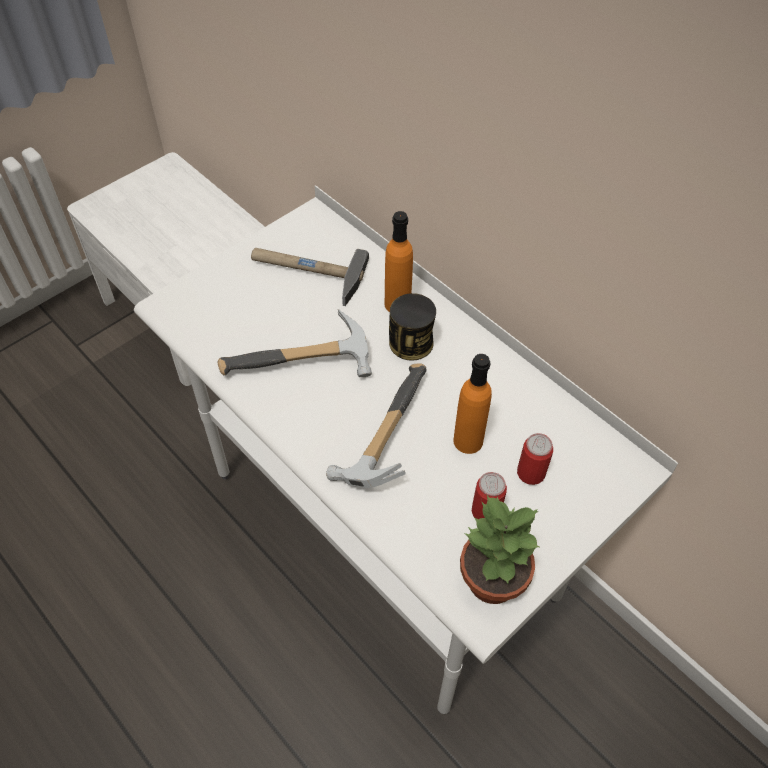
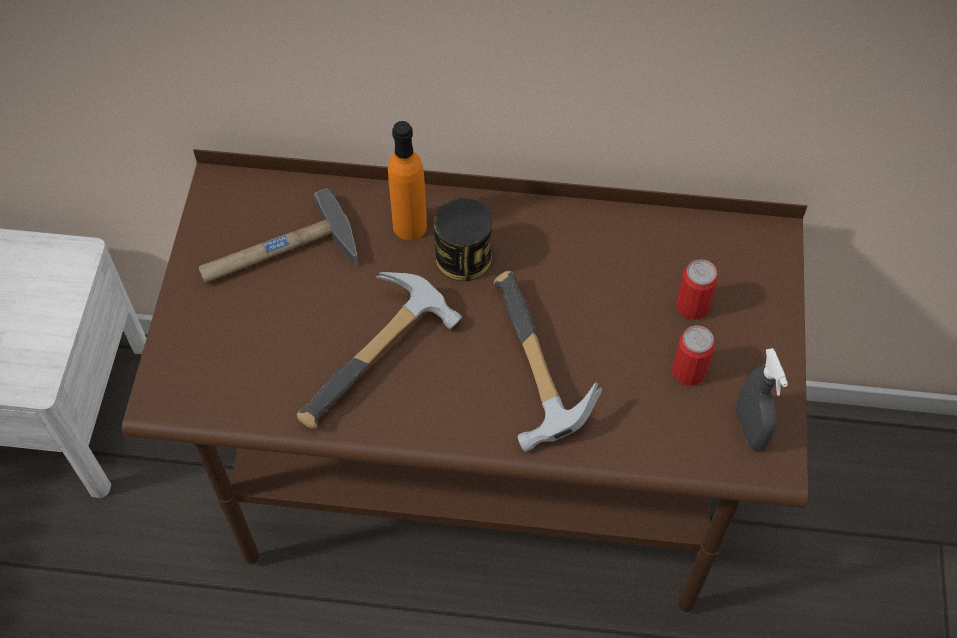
camera: 40 degrees left, 5 degrees up
(383, 534) = (478, 489): white desk -> brown desk
(468, 441) = (611, 317): orange bottle -> none
(491, 579) = (750, 429): potted plant -> grey spray bottle

